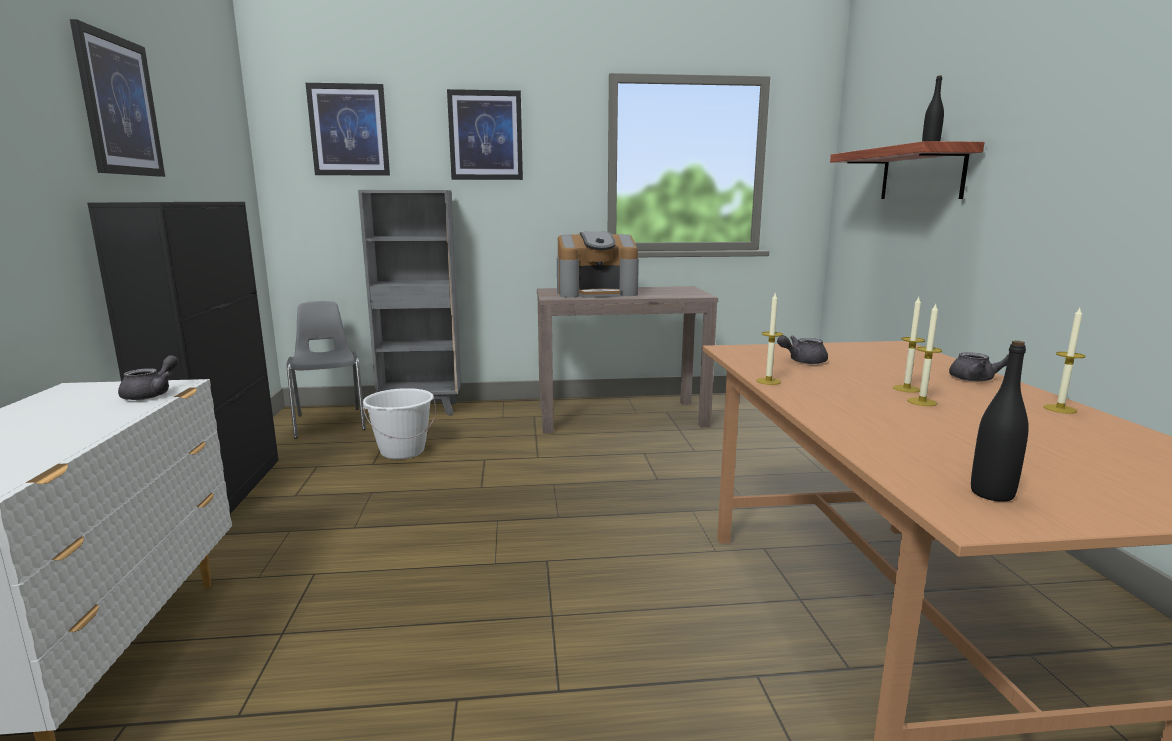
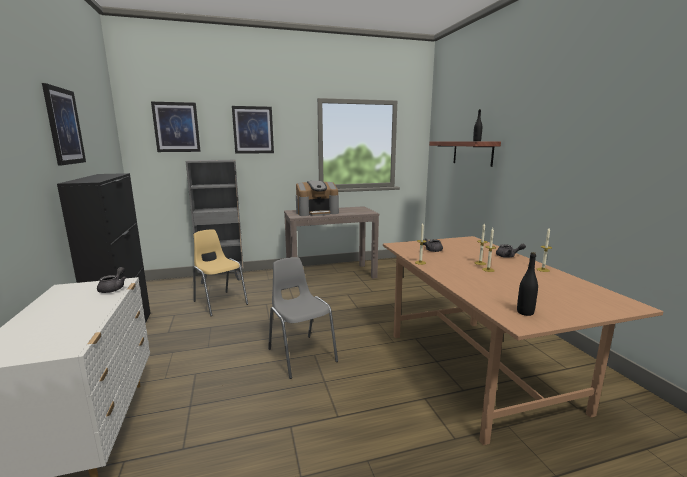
camera: 10 degrees left, 0 degrees up
(330, 422) = (172, 289): grey chair -> grey chair (301, 355)
(402, 451) = (220, 303): white bucket -> yellow chair

